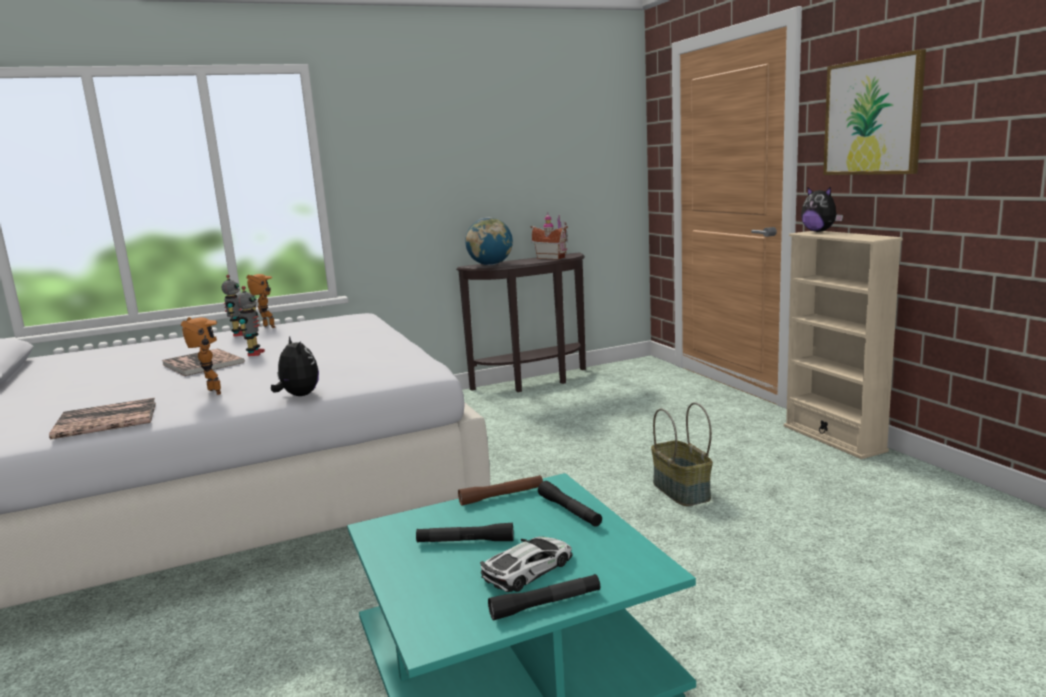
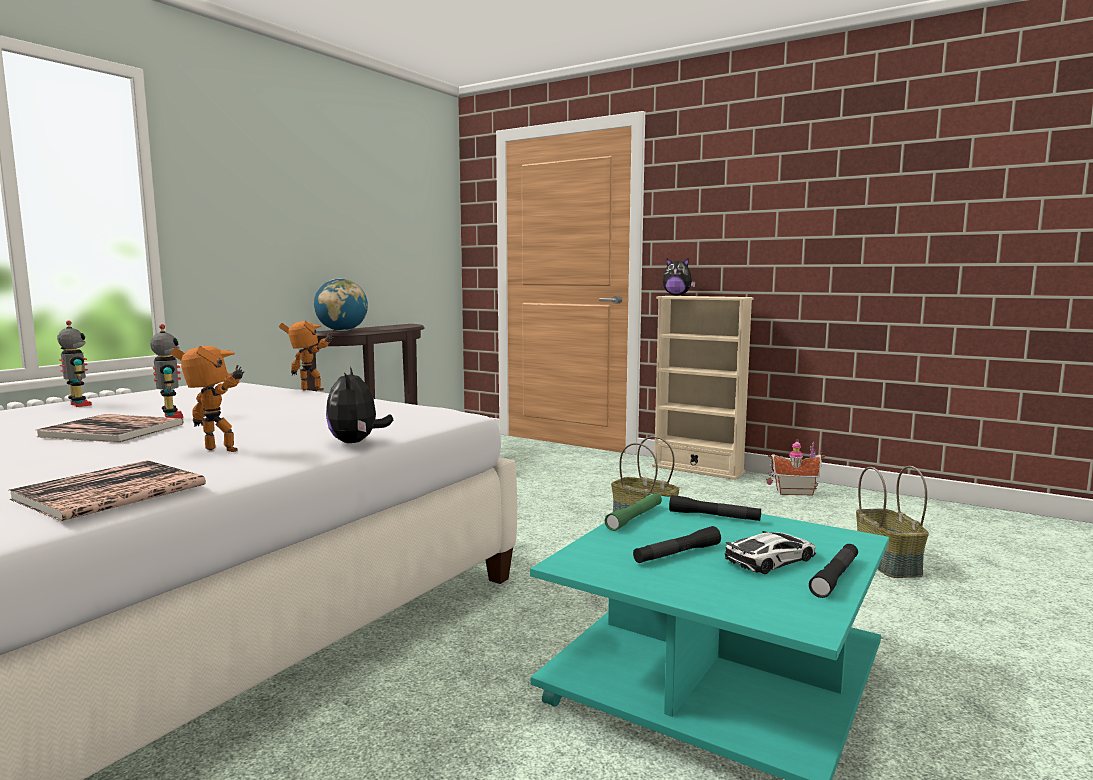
camera: 35 degrees left, 5 degrees down
(267, 327) = (108, 397): toy robot -> toy robot (311, 390)
(298, 396) = (356, 442): plush toy -> plush toy turned 120 degrees counterclockwise
(501, 496) = (635, 518): brown flashlight -> green flashlight
(528, 569) = (771, 559): toy car -> toy car turned 45 degrees clockwise
(552, 258) = (396, 326): toy house -> toy house (793, 492)
(873, 117) = (719, 203): picture -> none
(894, 607) = (888, 563): none -> basket

